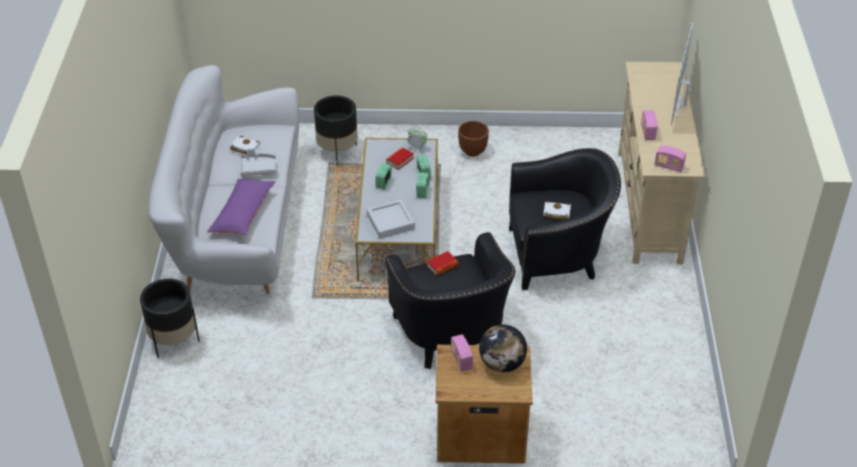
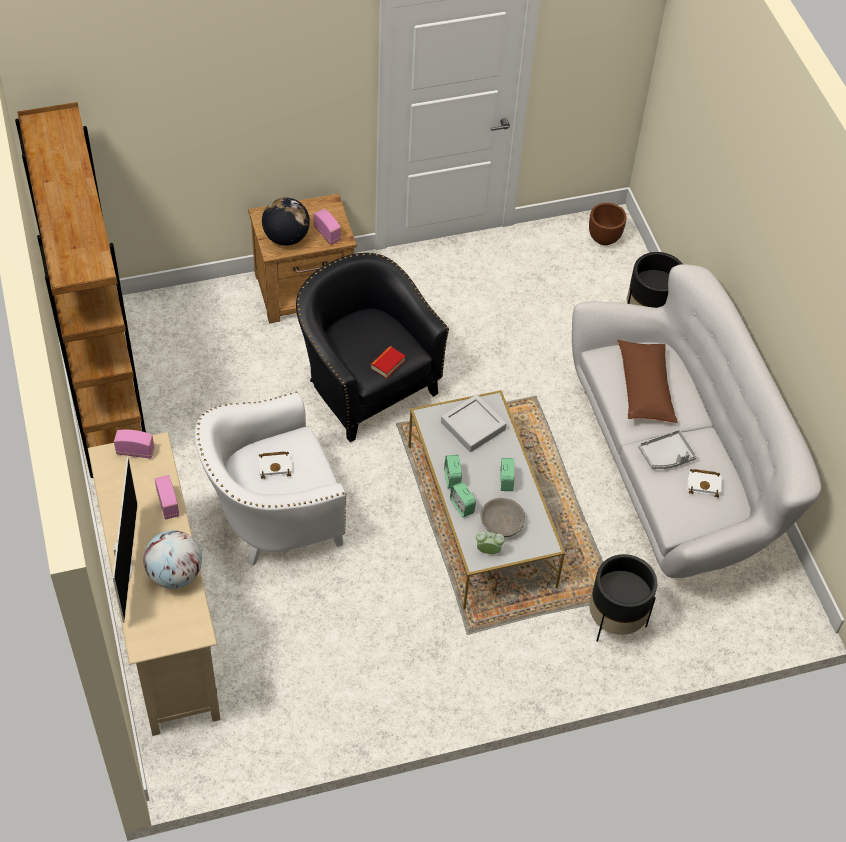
camera: 160 degrees right, 10 degrees up
(243, 213) = (645, 388): purple pillow -> brown pillow
(400, 160) = (501, 523): book -> grey bowl
(473, 151) = (430, 669): brown planter -> brown planter (603, 238)
(557, 255) = (272, 517): black armchair -> white armchair
(647, 95) = (175, 574): none -> globe
(684, 375) = (105, 394): none -> brown bookcase

